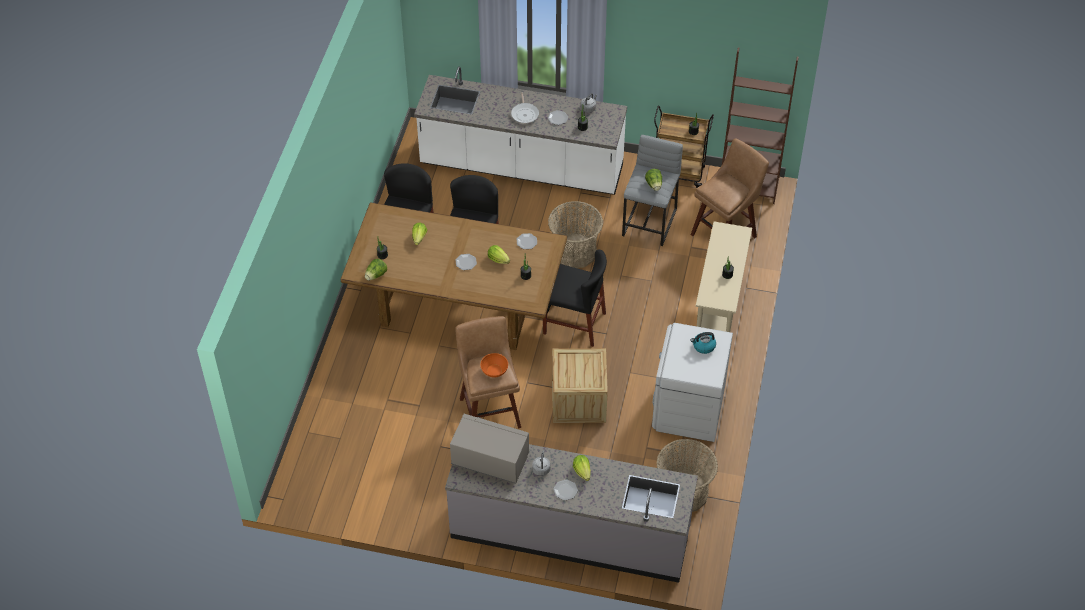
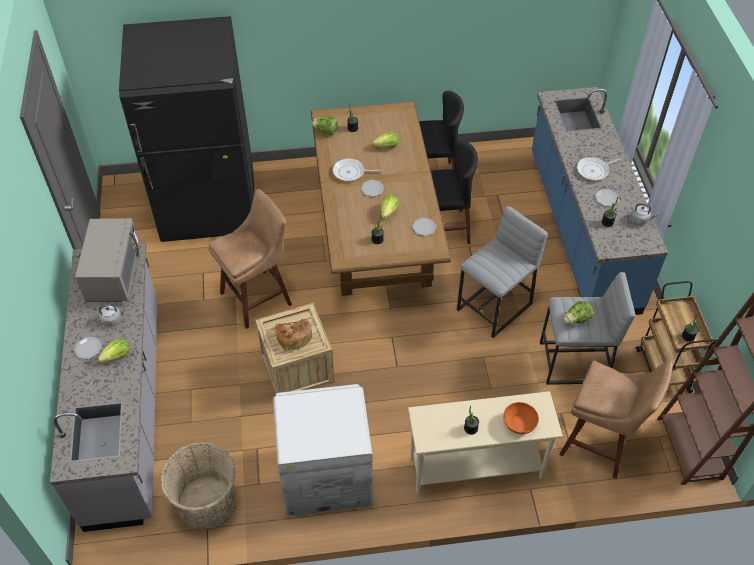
camera: 70 degrees right, 0 degrees up
(351, 423) = (209, 203): none -> black fridge
(438, 271) = (351, 172): none -> frying pan
(494, 371) = (240, 250): orange bowl -> orange bowl (518, 424)
(521, 167) = (580, 230): white counter -> blue counter
(574, 251) = (494, 306): basket -> grey stool
(574, 323) = (397, 334): black chair -> none
(581, 370) = (293, 336): none -> bread
(703, 346) = (336, 427): kettle -> none

